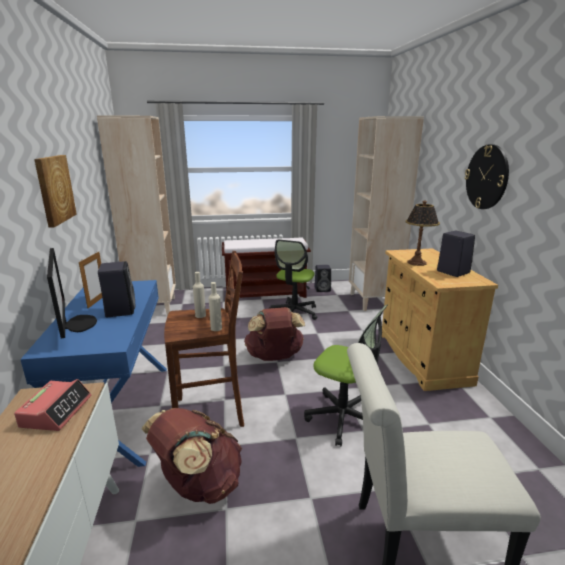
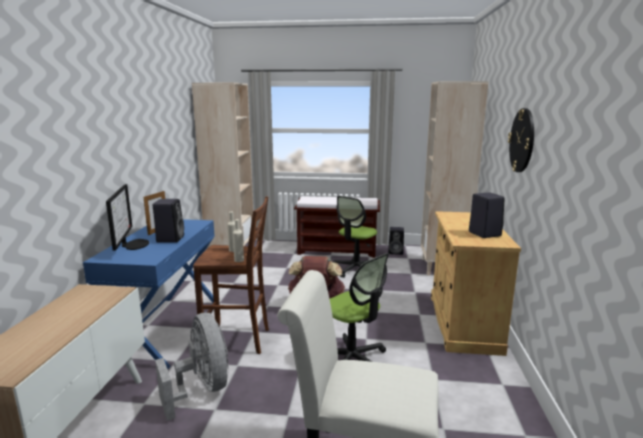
camera: 15 degrees right, 5 degrees down
(54, 189) = (137, 140): picture -> none
(56, 411) = (93, 300): alarm clock -> none
(199, 485) = (202, 389): brown backpack -> grey fan
(417, 262) = (456, 223): table lamp -> none

